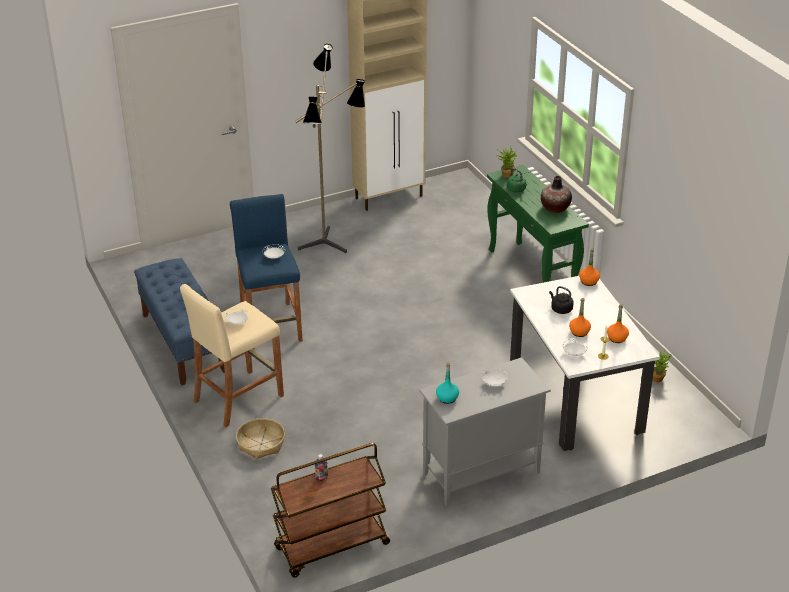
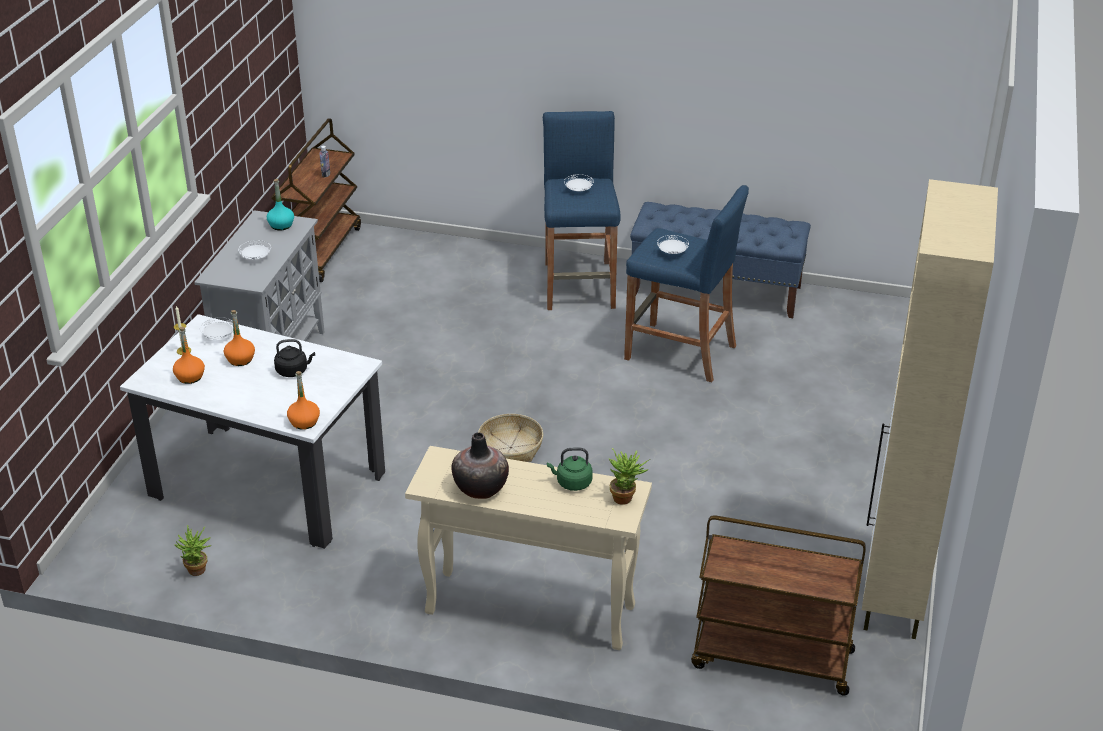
camera: 130 degrees right, 0 degrees up
(238, 398) = (579, 285): beige stool -> blue stool
(261, 444) = (494, 271): basket -> basket (510, 447)
(330, 243) = (815, 473): floor lamp -> none
(470, 208) = (771, 659): none -> brown cart
(532, 274) = (528, 610): green console table -> beige console table

